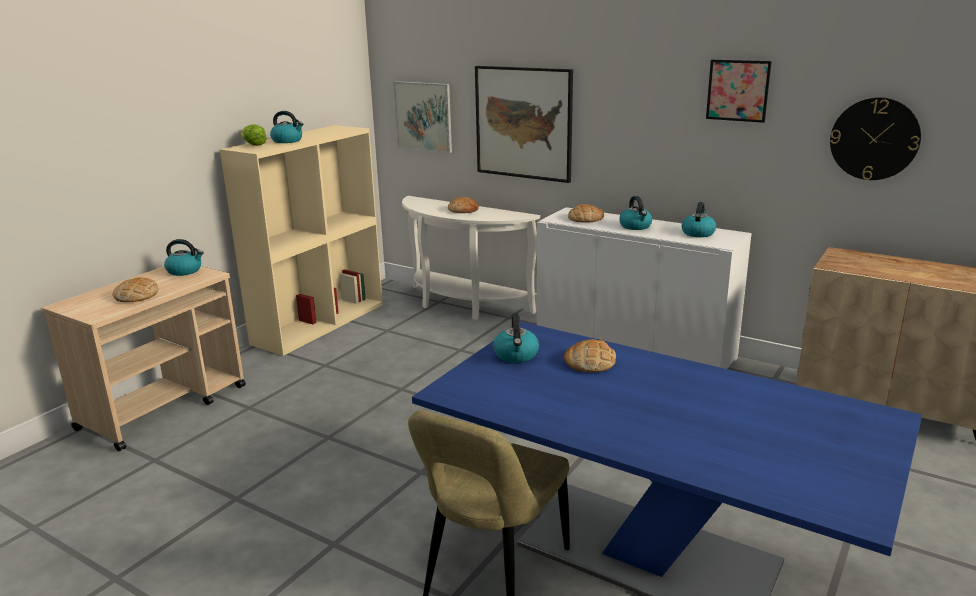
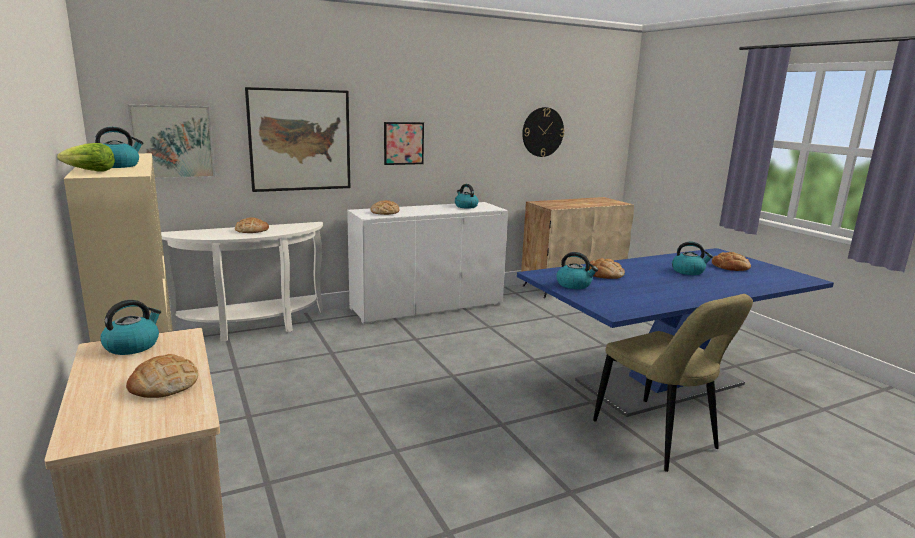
camera: 60 degrees left, 5 degrees down
(635, 226) = (427, 210): kettle -> kettle (688, 271)
(738, 90) = (470, 105): picture -> picture (403, 143)
(802, 438) = (730, 267): none -> bread

